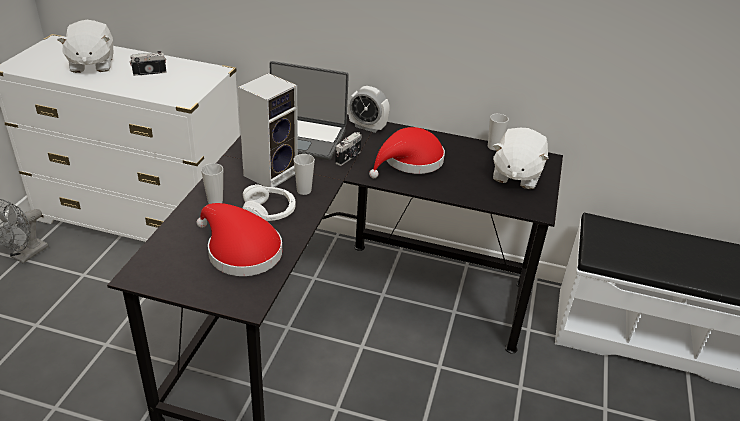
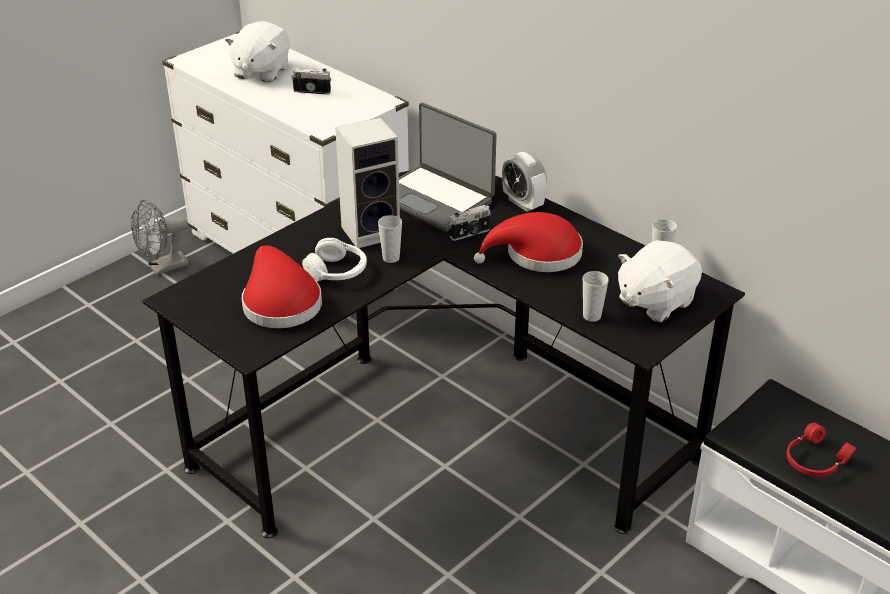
camera: 30 degrees right, 0 degrees up
(215, 201) = (293, 247): cup -> cup (592, 316)
(655, 259) = (814, 460): none -> red headphones

